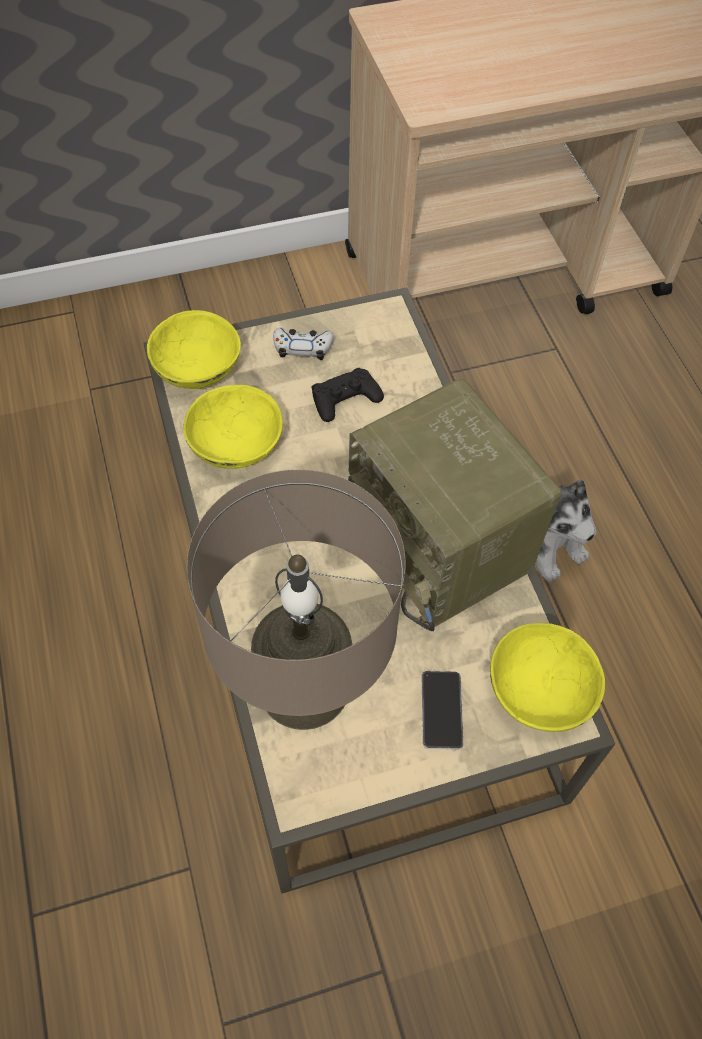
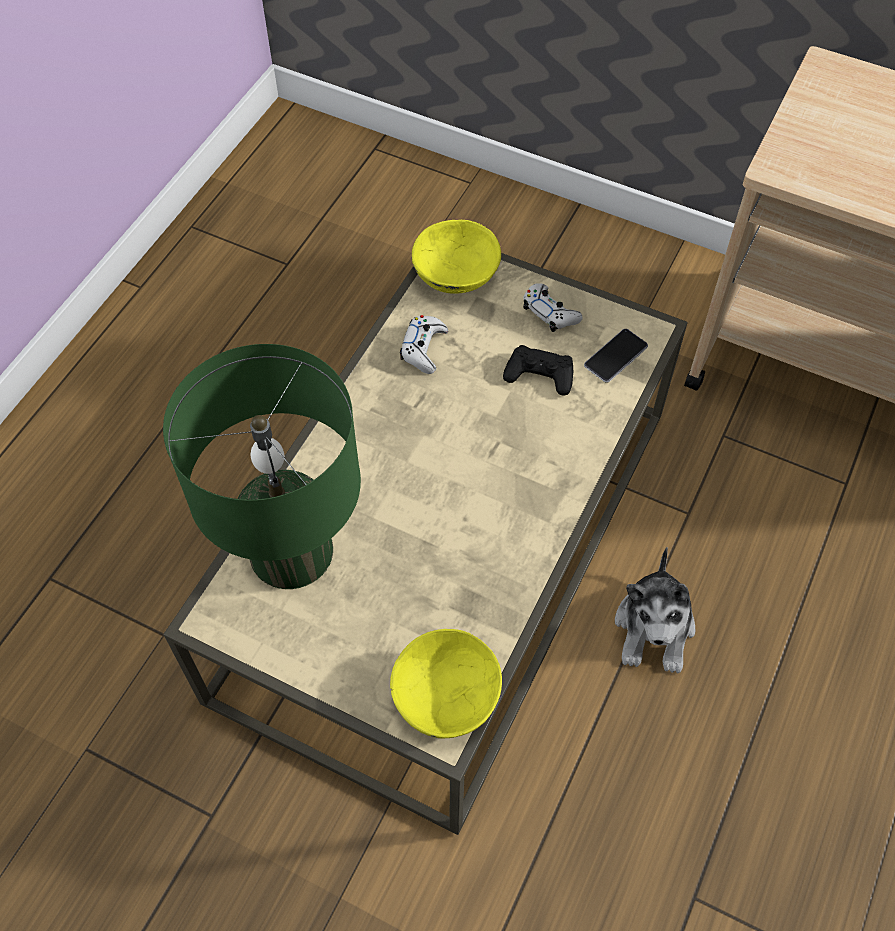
camera: 45 degrees right, 0 degrees up
(234, 443) = (423, 348): yellow bowl -> white game controller
(304, 686) = (291, 551): beige table lamp -> green table lamp
(441, 710) = (363, 647): phone -> phone (616, 356)
(442, 546) = (491, 536): radio -> none

